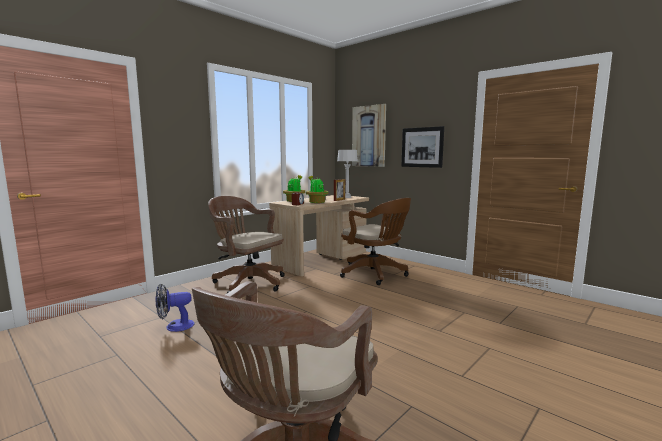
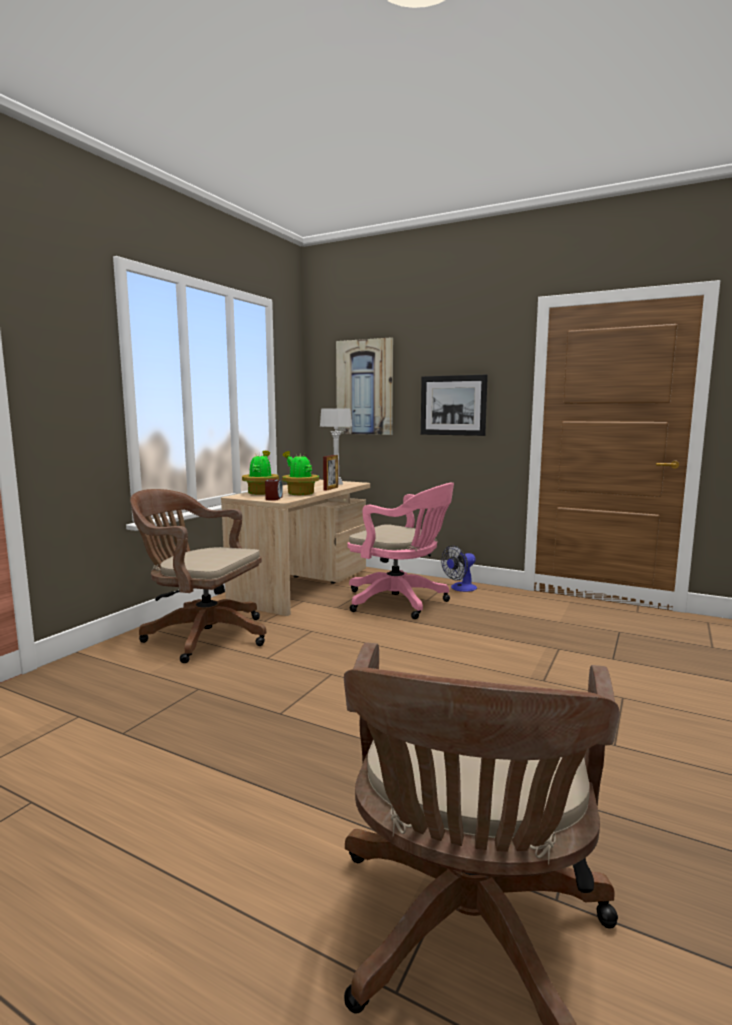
camera: 15 degrees left, 0 degrees up
(174, 326) = (116, 730): fan -> fan (460, 588)
(375, 274) = (400, 602): brown office chair -> pink office chair

